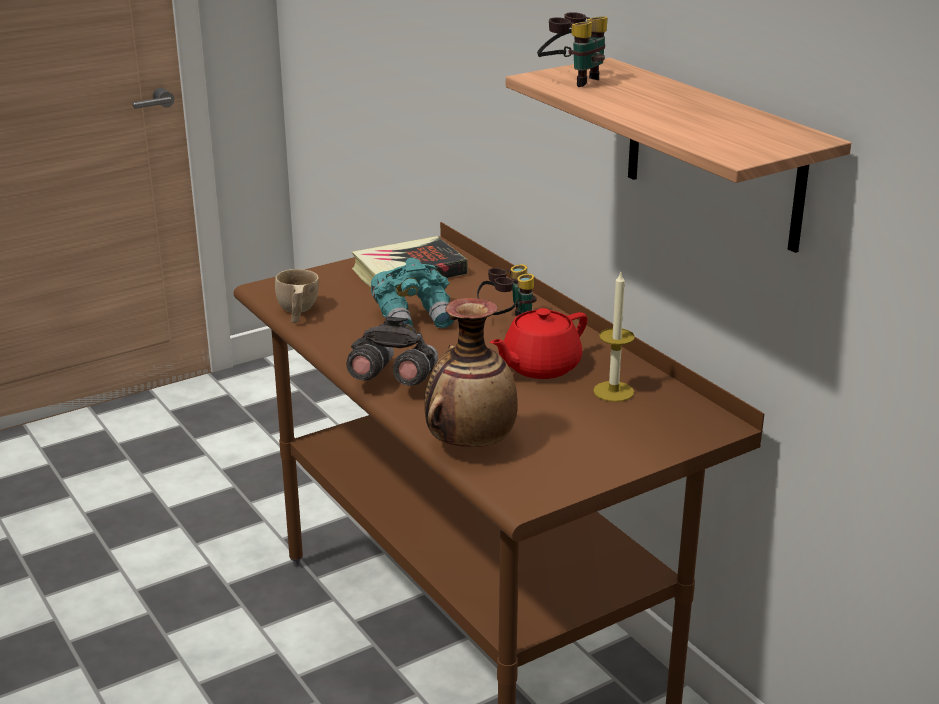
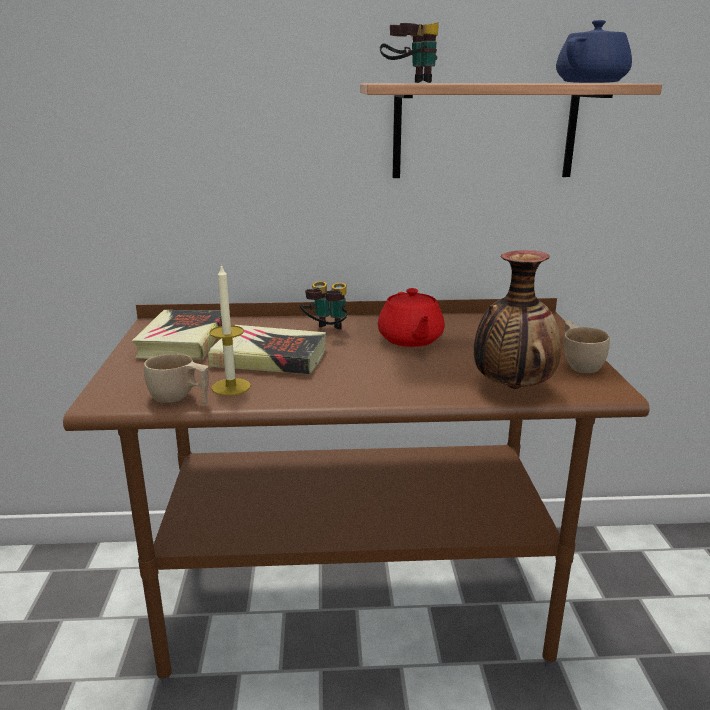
camera: 60 degrees left, 5 degrees down
(393, 380) = (373, 390): grey binoculars -> none
(414, 317) = (269, 358): turquoise binoculars -> book
(582, 471) = (579, 363): none -> beige cup
(613, 391) = (470, 329): candle -> candle (231, 387)
(749, 137) = (592, 82): none -> blue teapot

